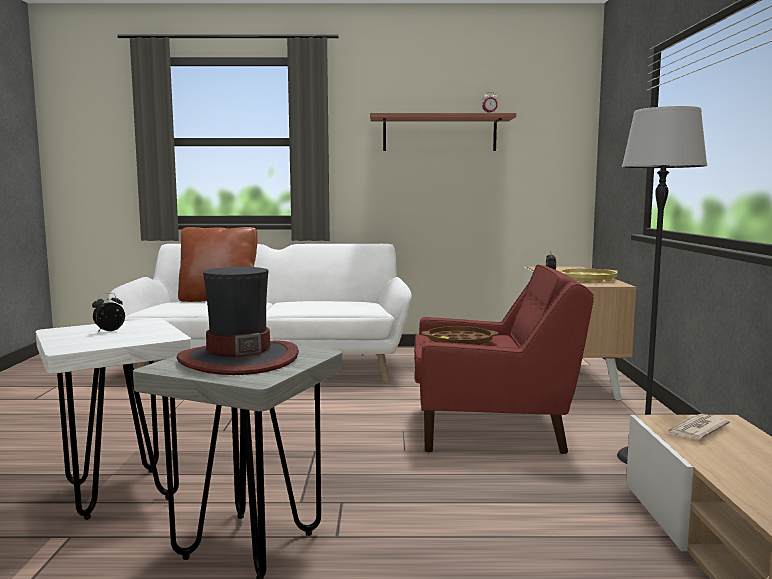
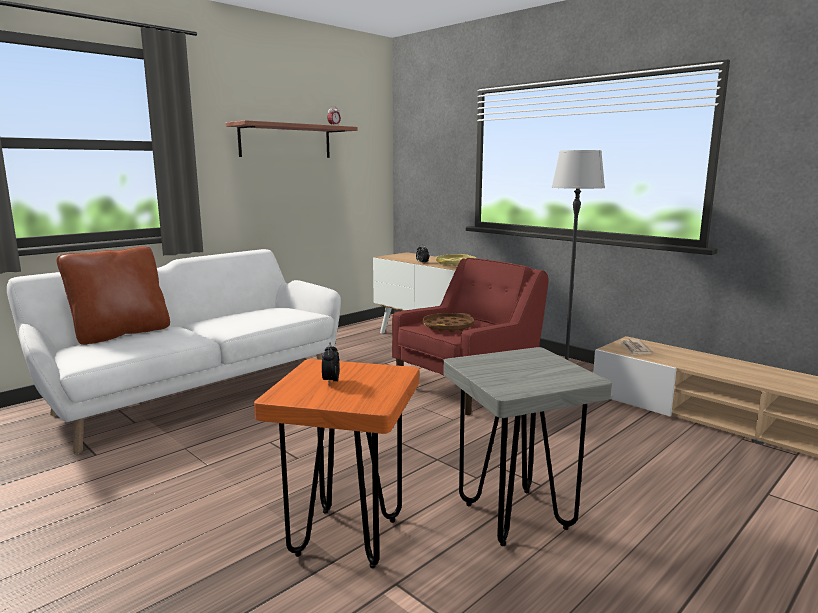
camera: 45 degrees left, 5 degrees up
(121, 493) = (346, 537): white stool -> orange stool
(238, 359) = (520, 370): hat -> none

